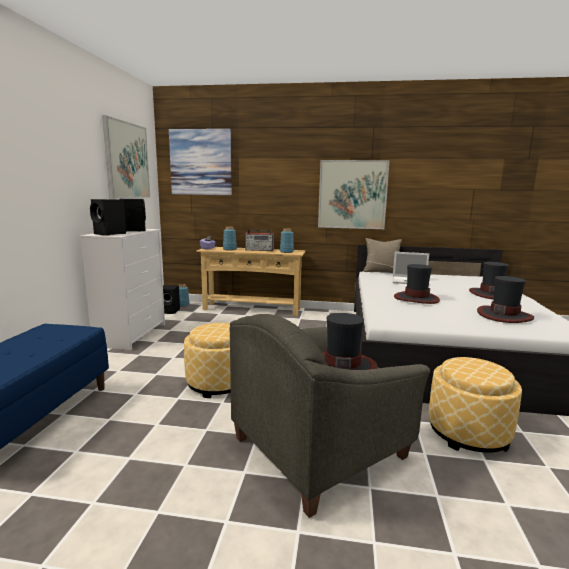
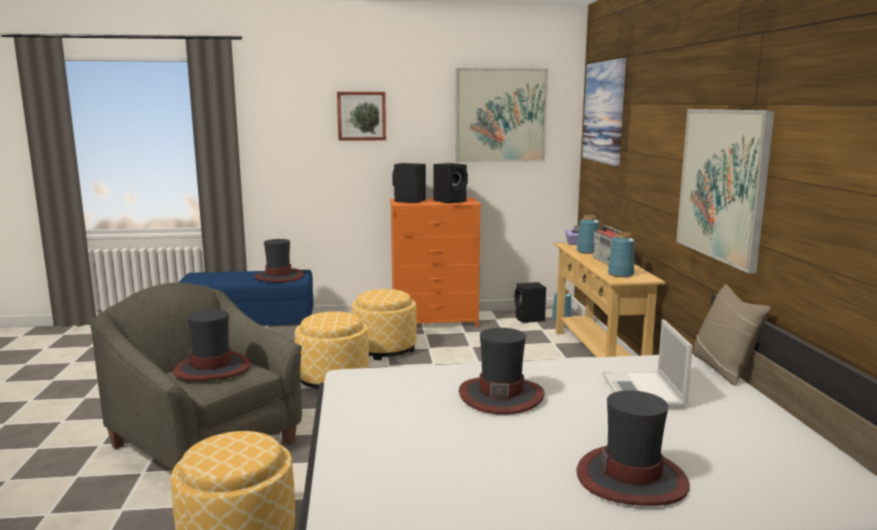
camera: 75 degrees right, 0 degrees up
(46, 150) = (361, 116): none -> picture
(131, 334) = (435, 321): white dresser -> orange dresser
(171, 358) = (384, 349): none -> ottoman
(504, 315) = (432, 468): hat -> hat (279, 277)

